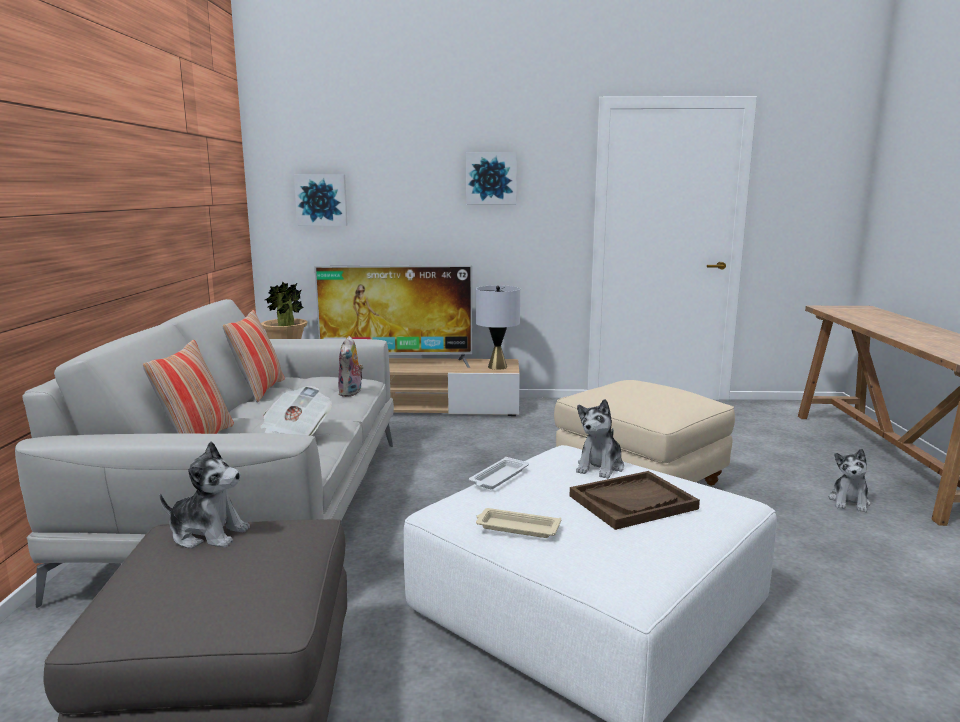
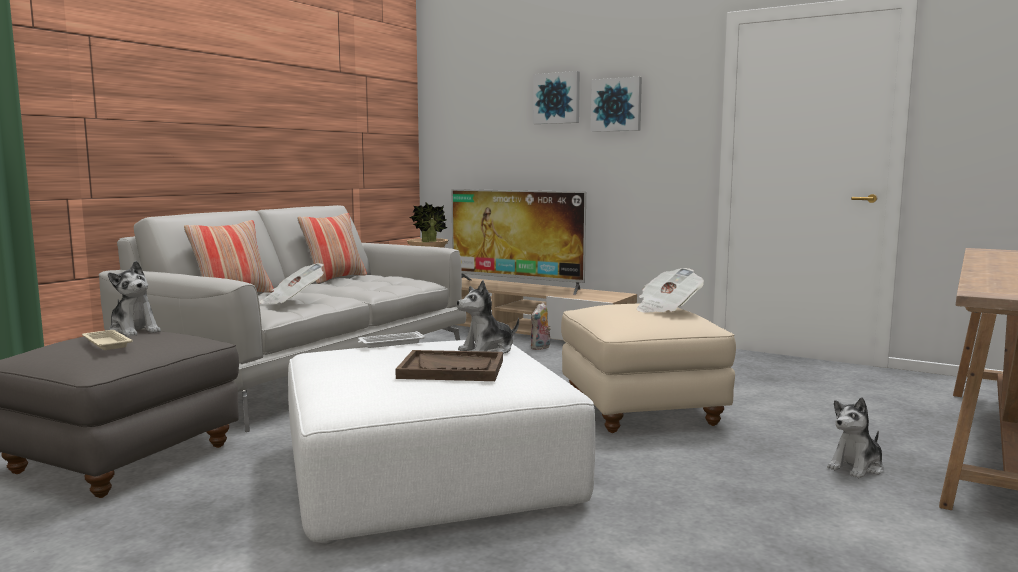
camera: 30 degrees right, 5 degrees down
(321, 200) = (472, 131): picture -> picture (557, 98)
(351, 393) = (395, 286): plush toy -> plush toy (541, 348)
(497, 367) = (602, 296): grey table lamp -> none
(516, 527) = (332, 366): beige tray -> beige tray (106, 343)
(662, 388) = (666, 309): none -> newspaper

